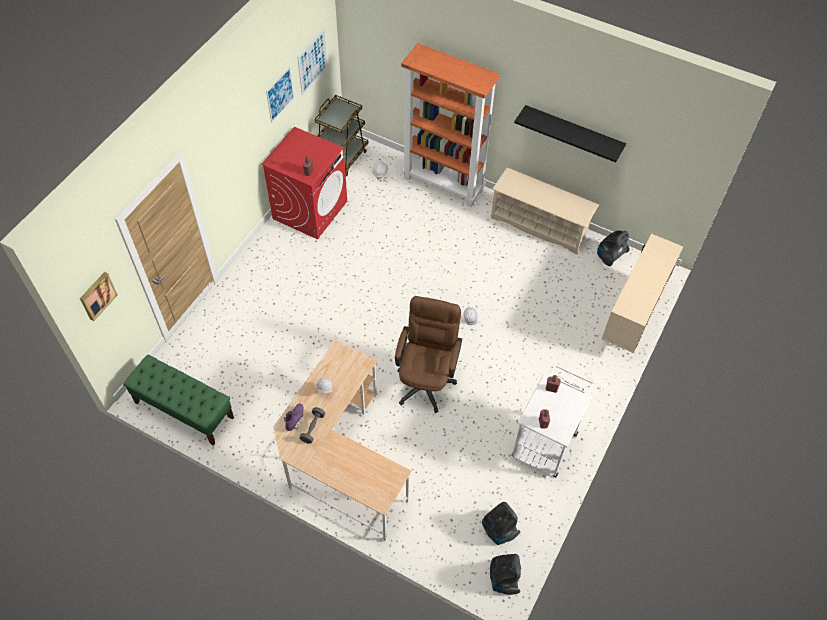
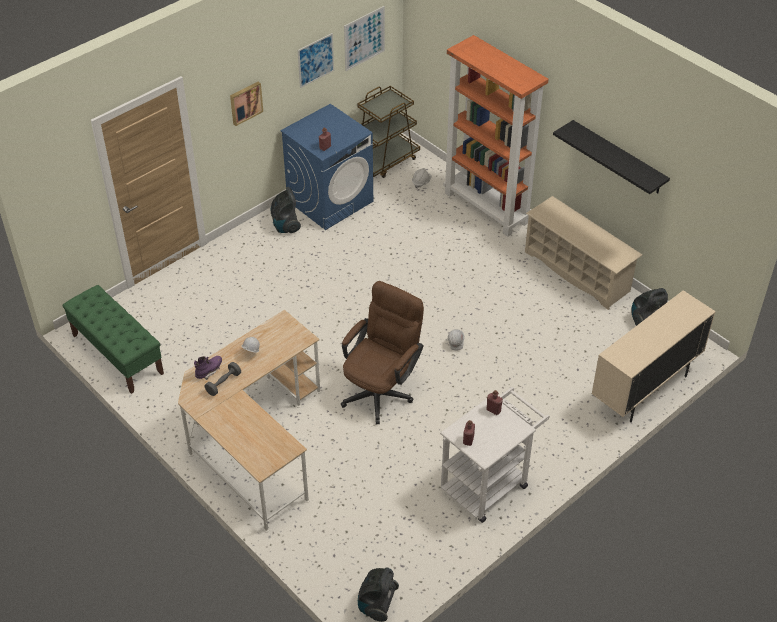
camera: 20 degrees right, 10 degrees down
(97, 295) = (55, 195): picture -> picture (245, 102)
(310, 209) = (330, 201): red washing machine -> blue washing machine
(498, 531) = (393, 556): vacuum cleaner -> vacuum cleaner (285, 226)

